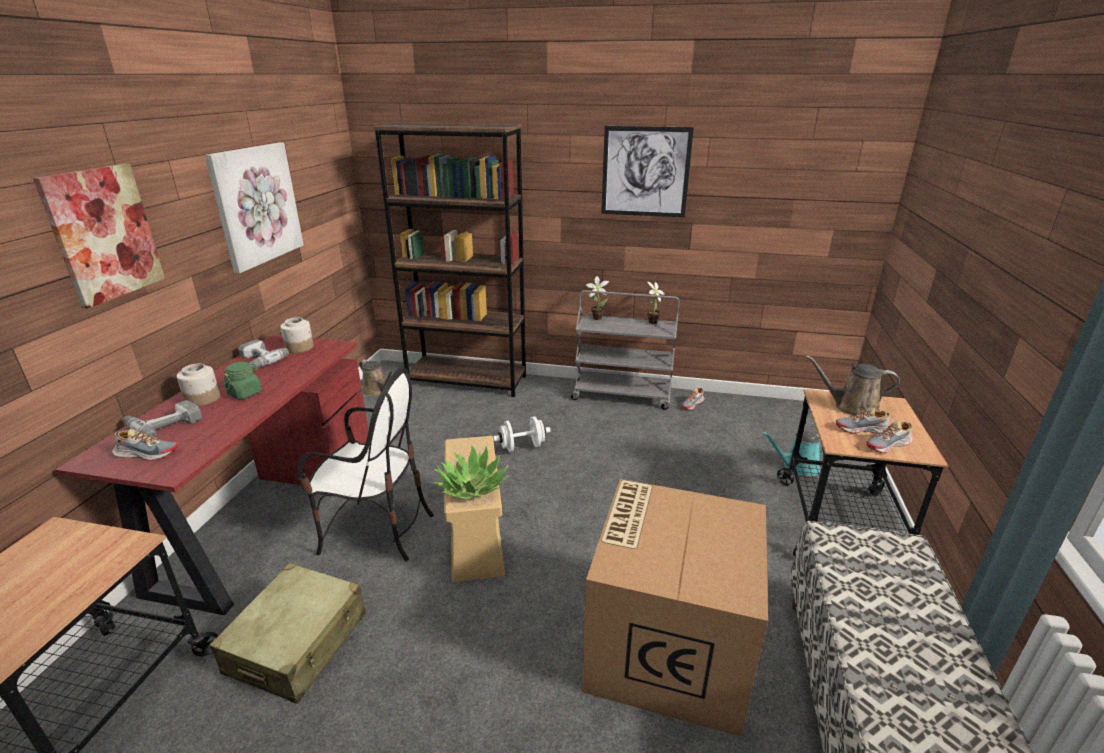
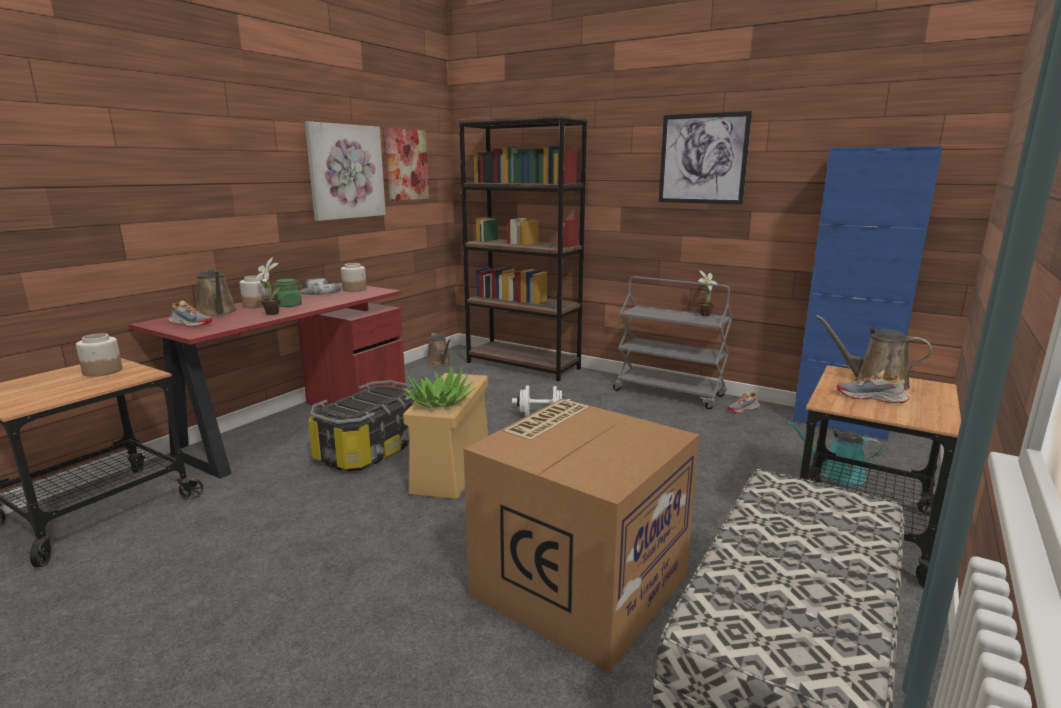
camera: 20 degrees right, 10 degrees down
(62, 552) = (102, 371): none -> jar
(103, 234) = (207, 160): picture -> picture (406, 165)
(163, 424) = (217, 313): power drill -> brown watering can
(298, 643) = (258, 507): beige suitcase -> none
(376, 531) = (371, 450): chair -> storage box
(596, 318) = (647, 308): potted plant -> potted plant (272, 313)
(773, 408) = (840, 424): none -> blue cabinet
(888, 445) = (893, 412): shoe -> none

